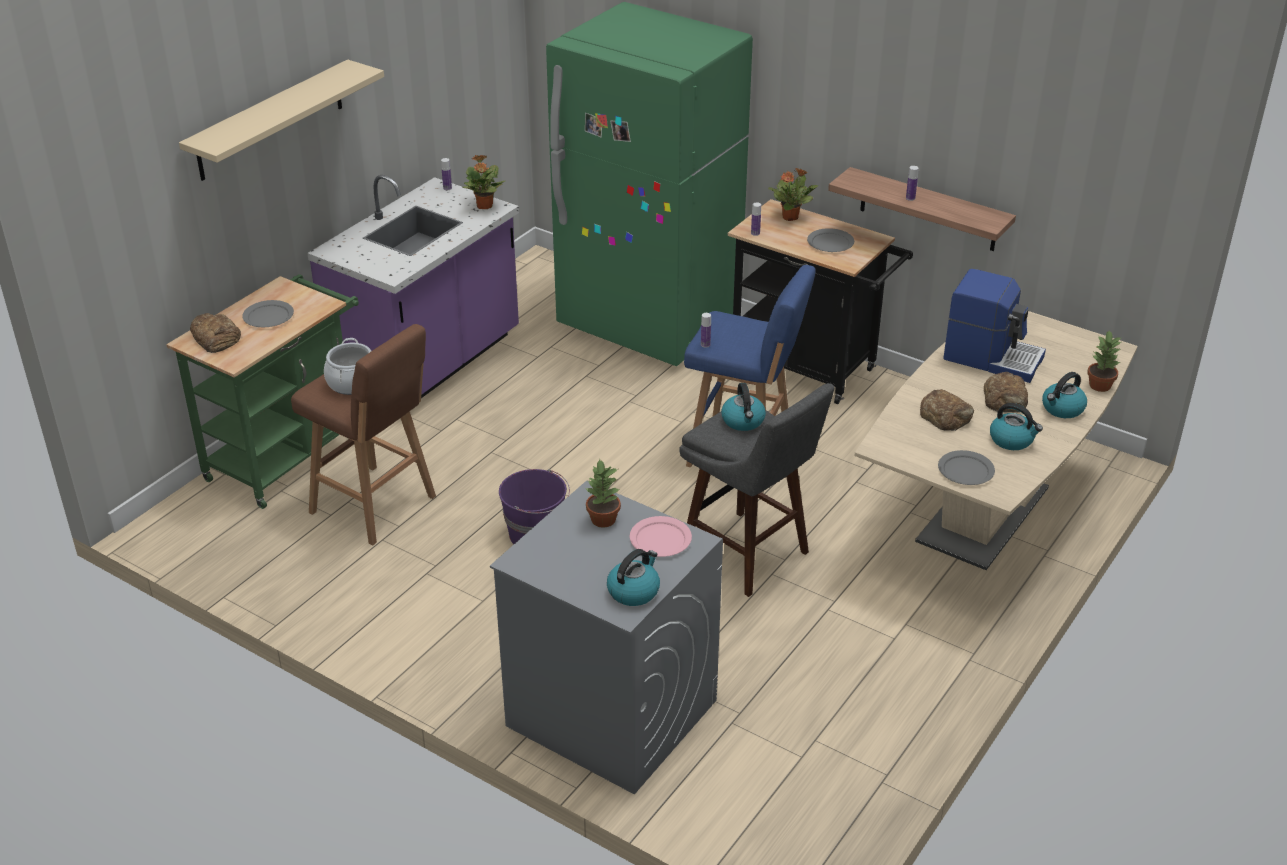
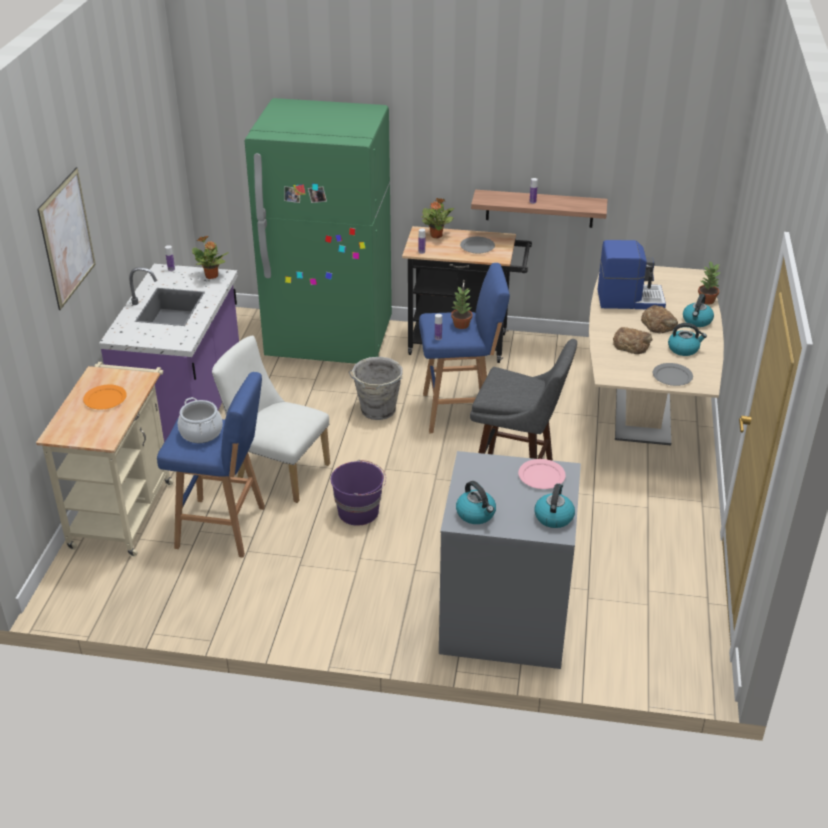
camera: 25 degrees left, 0 degrees up
(216, 338) = (75, 426): bread -> none
(269, 316) = (105, 399): grey plate -> orange plate
(270, 120) = (67, 238): beige shelf -> picture
(288, 454) = (124, 509): green cart -> beige cart
(376, 506) = (224, 528): brown stool -> blue stool
(477, 460) = (276, 472): none -> white chair
(603, 520) = (492, 475): potted plant -> potted plant (461, 325)
(644, 422) = (377, 411): none -> grey bucket
(743, 421) = (508, 383): kettle -> kettle (476, 514)

